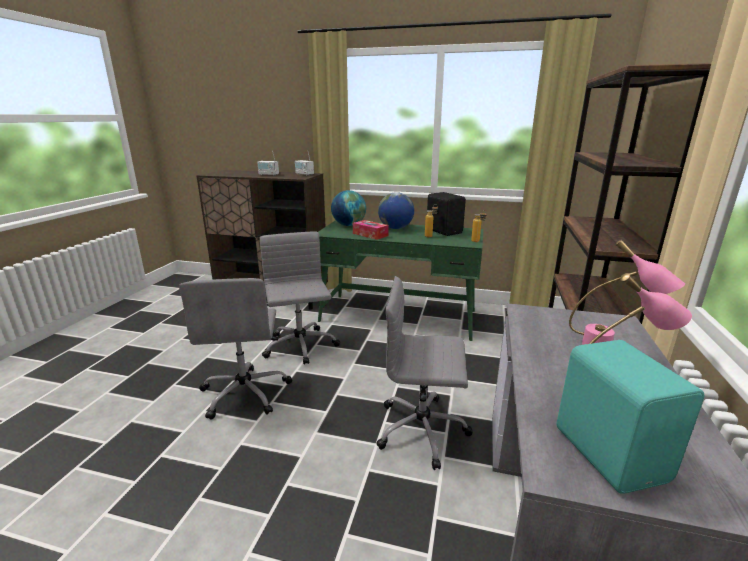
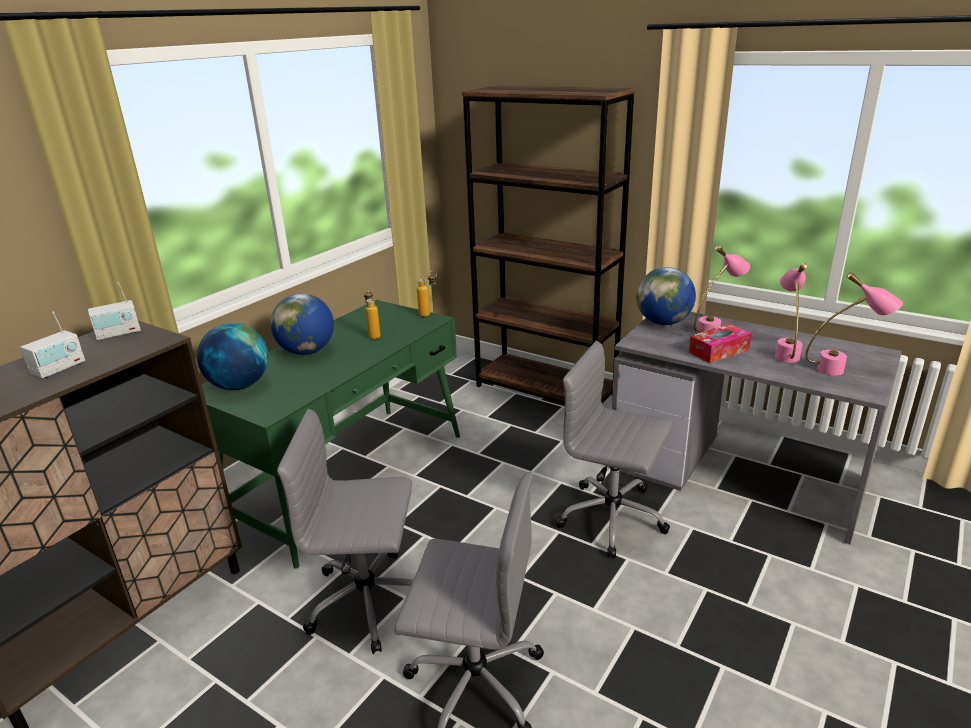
camera: 70 degrees left, 5 degrees up
(370, 234) = (320, 375): tissue box -> tissue box (718, 351)
(423, 430) = (614, 518): grey office chair -> grey office chair turned 90 degrees clockwise
(444, 231) = (361, 323): black speaker -> none
(591, 320) = (663, 322): none -> globe
(610, 452) = (843, 370): turquoise speaker -> pink table lamp

